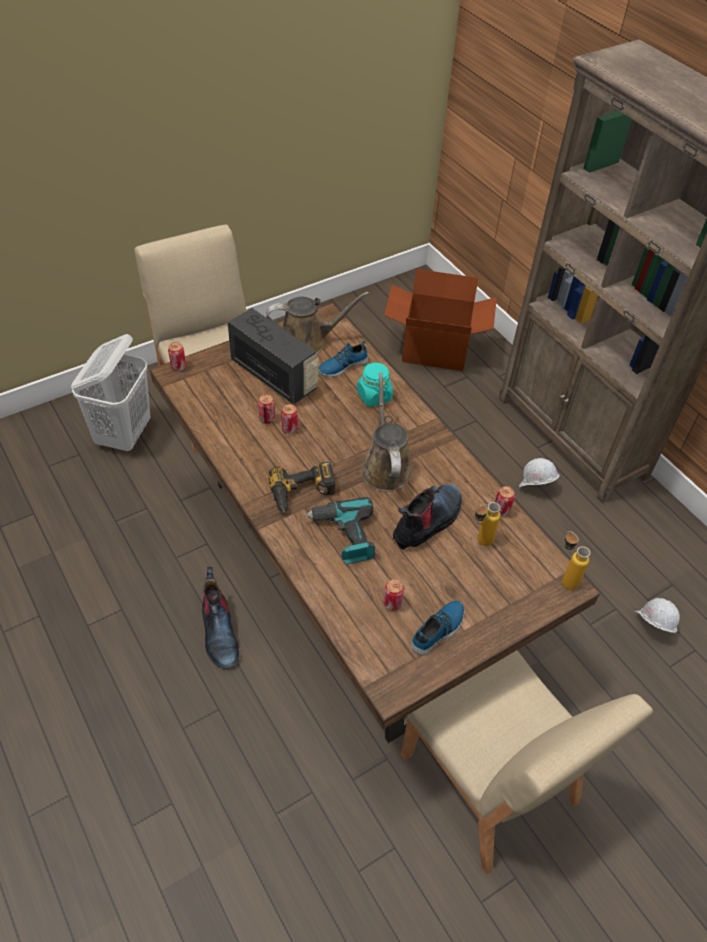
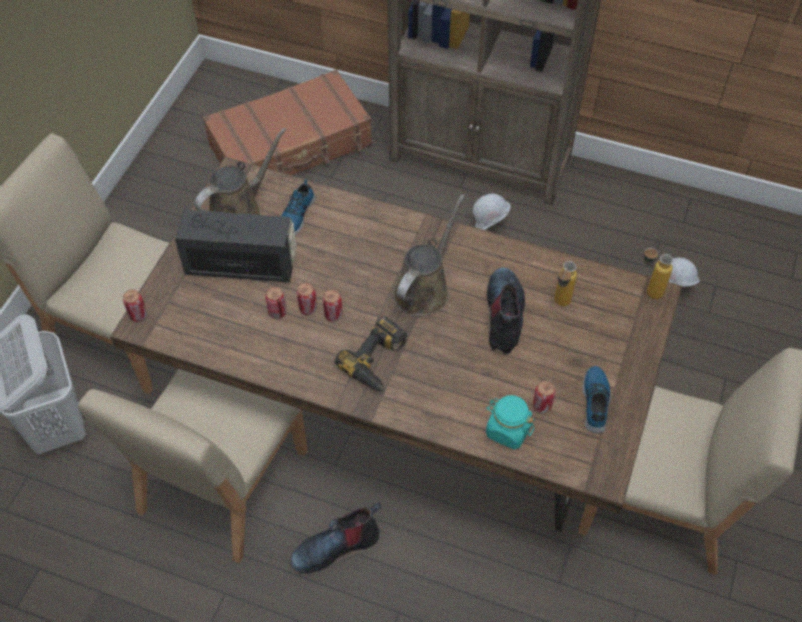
camera: 35 degrees left, 5 degrees up
(185, 537) = (221, 483): none -> beige chair
(219, 632) = (336, 546): boot -> boot turned 120 degrees clockwise
(344, 536) = (450, 375): power drill -> none
(374, 396) = (352, 228): turquoise jar -> turquoise jar (507, 430)
(385, 466) = (424, 289): brown watering can -> brown watering can turned 75 degrees clockwise
(434, 350) = (291, 146): cardboard box -> brown suitcase
(501, 511) = (552, 266): can -> can (333, 315)

